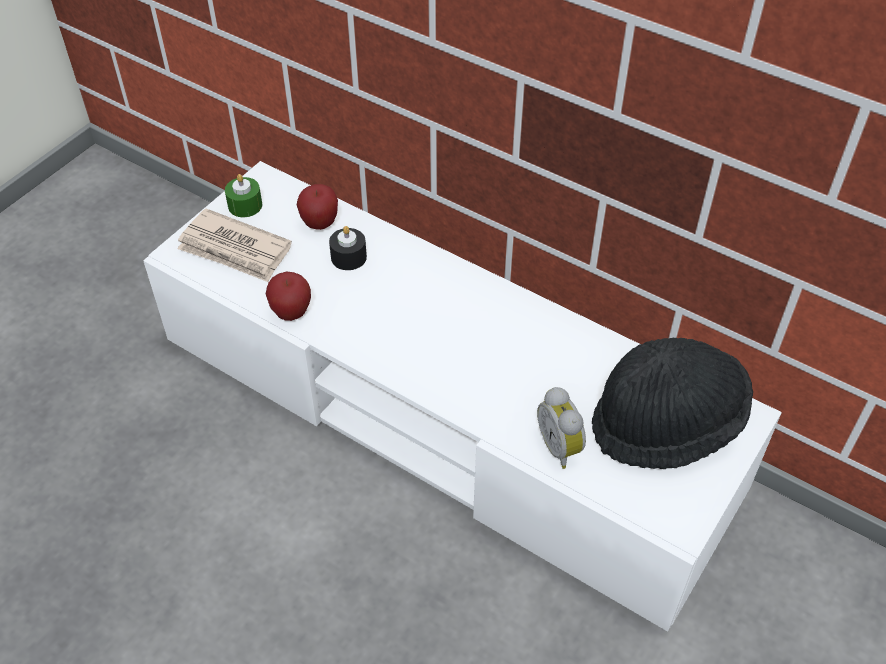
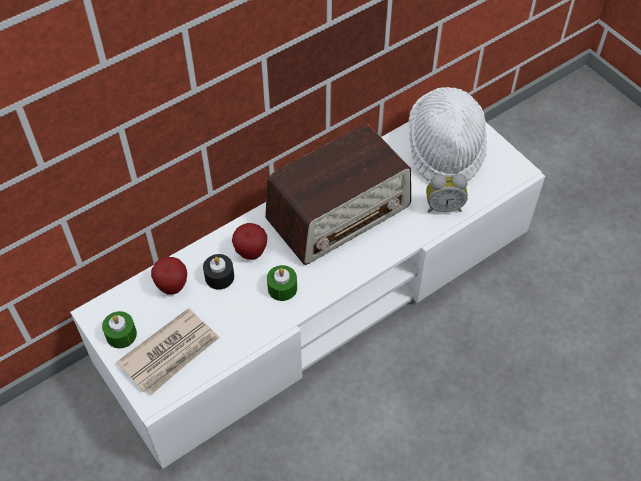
camera: 70 degrees left, 5 degrees up
(291, 313) = (260, 329): apple -> apple (251, 252)
(355, 316) = (282, 288): none -> green candle
(493, 337) = (339, 213): none -> radio
(666, 424) = (445, 149): black hat -> white hat

